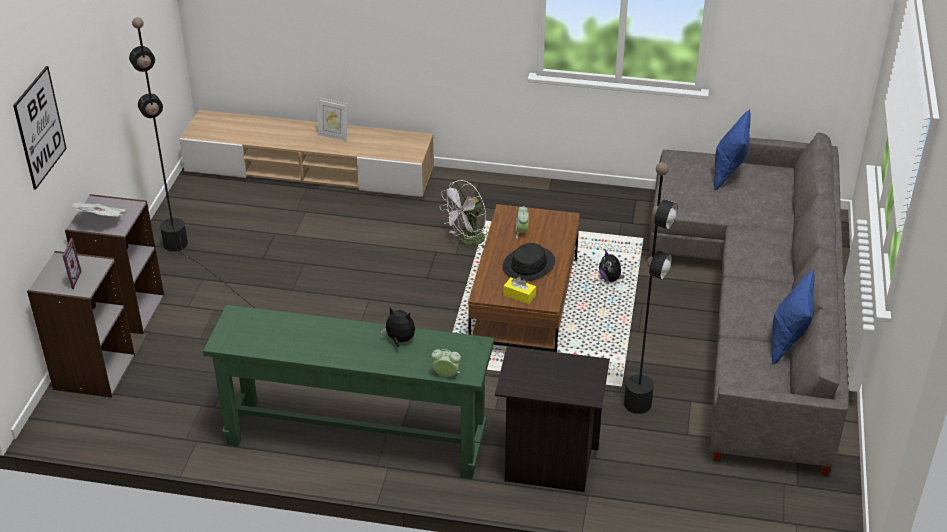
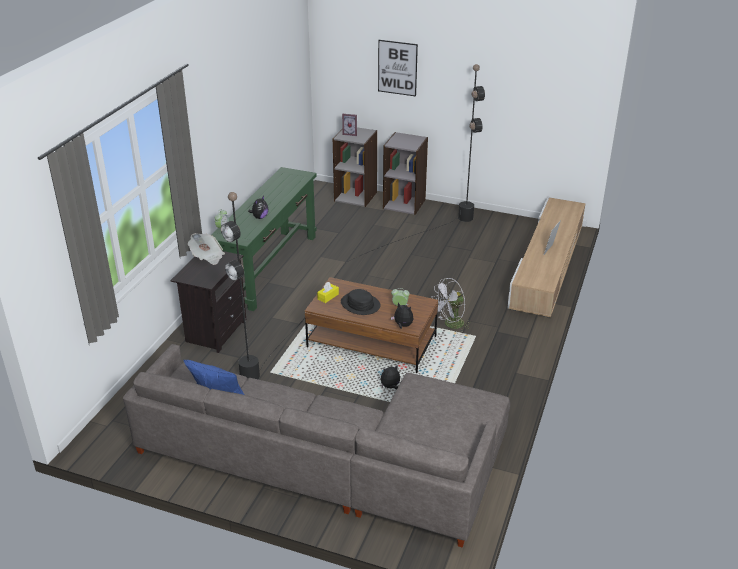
camera: 100 degrees right, 5 degrees down
(102, 220) = (401, 140): newspaper -> newspaper (207, 257)
(468, 241) = (451, 325): white fan -> white fan turned 90 degrees counterclockwise
(564, 226) = (402, 326): none -> plush toy
(728, 174) = (452, 421): blue pillow -> none

